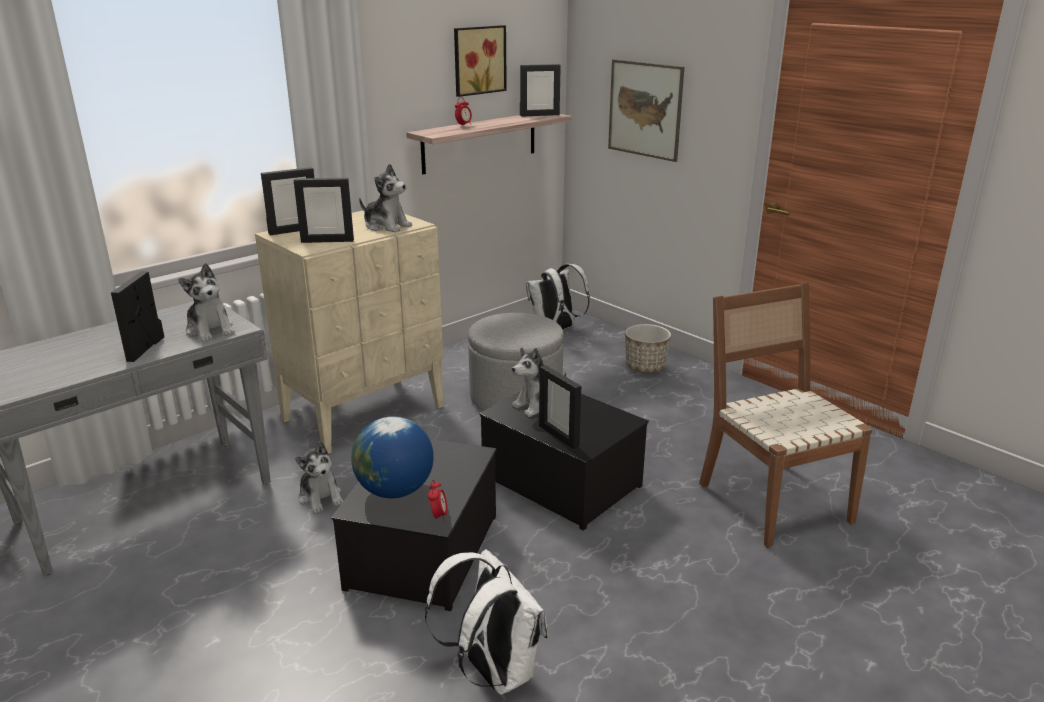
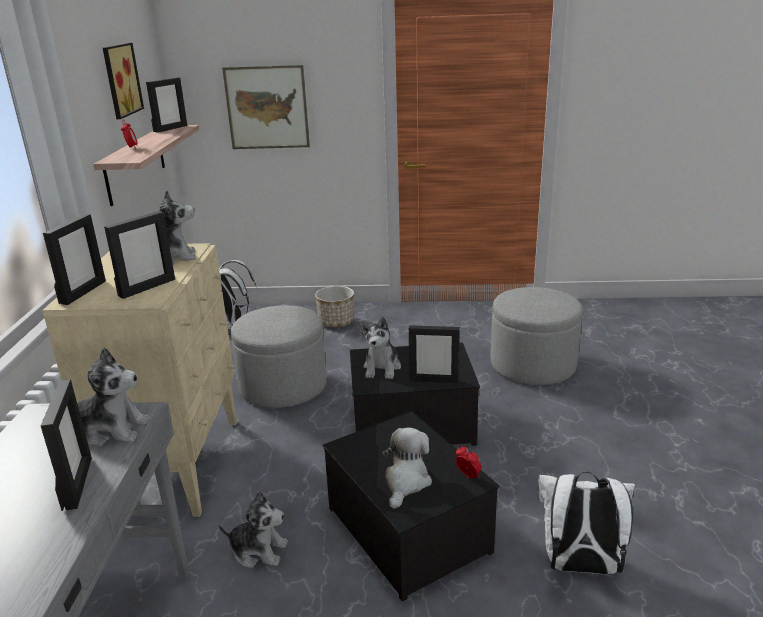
camera: 45 degrees left, 0 degrees up
(146, 349) = (77, 483): picture frame -> picture frame turned 150 degrees counterclockwise
(395, 491) = (406, 482): globe -> plush toy
(771, 499) = (532, 365): chair -> grey ottoman

